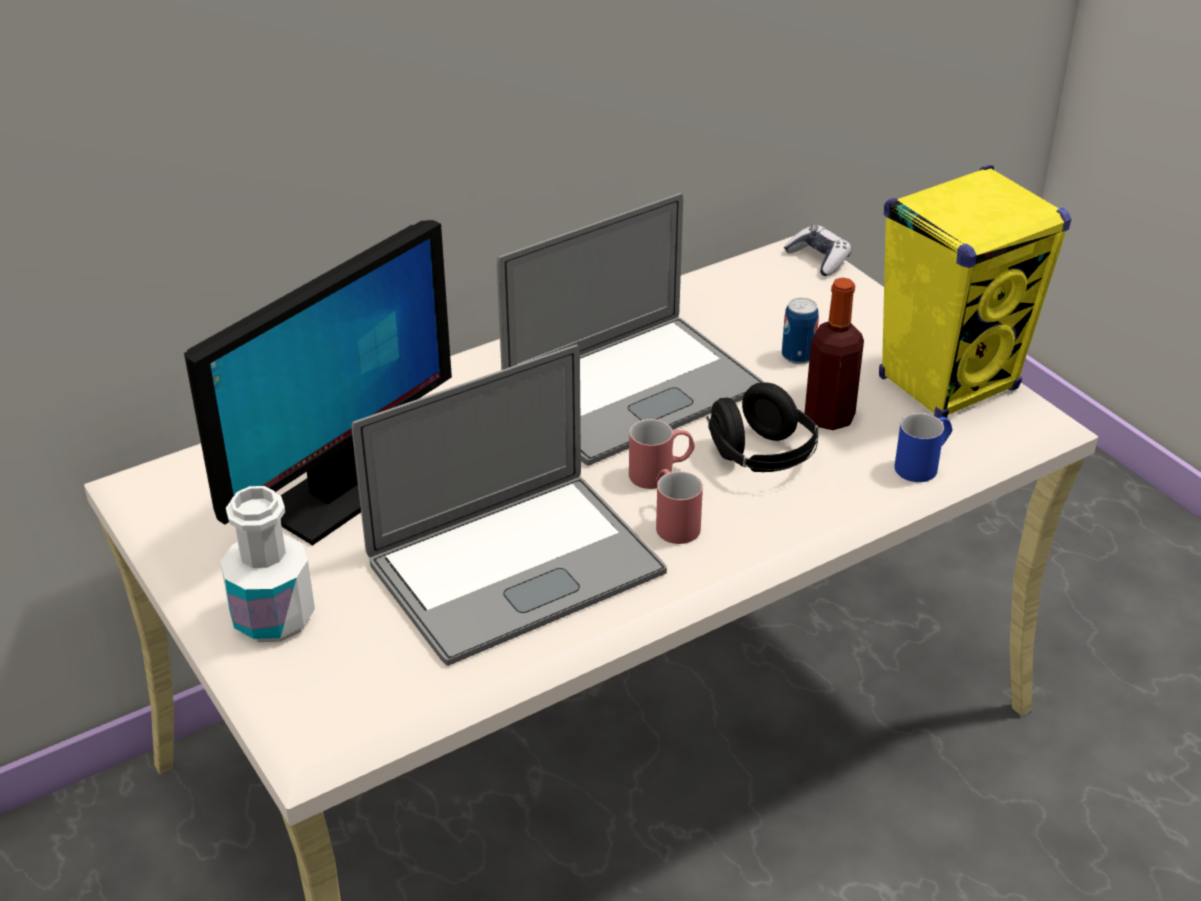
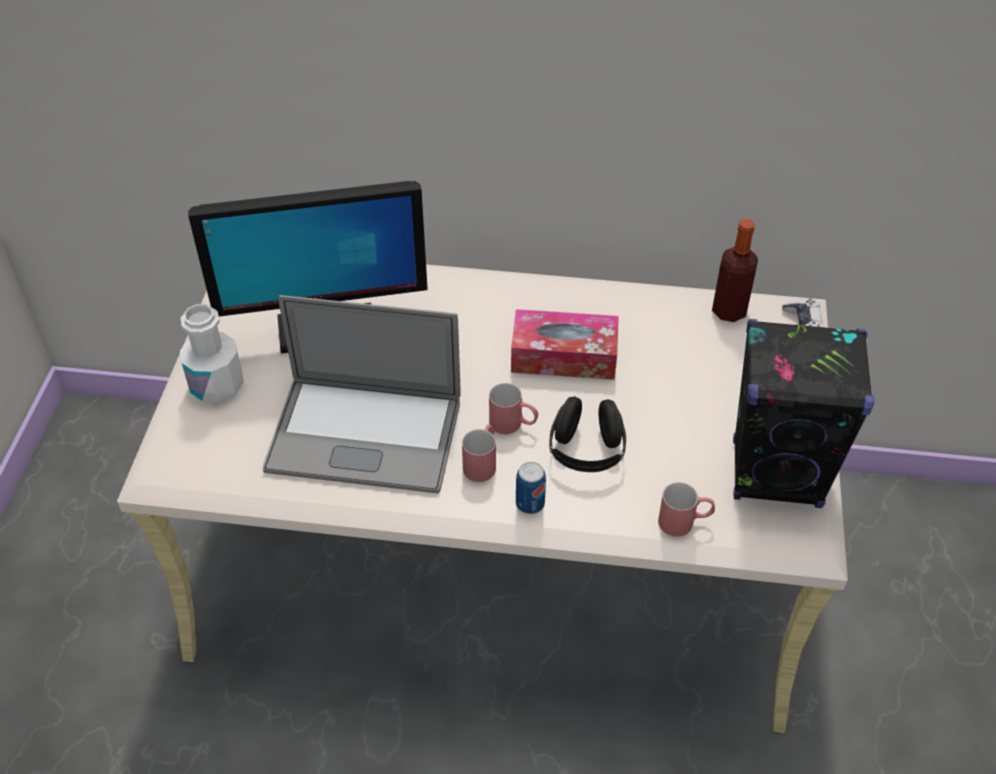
camera: 40 degrees right, 10 degrees up
(633, 389) = (564, 356): laptop -> tissue box
(798, 356) = (697, 392): can -> can (530, 503)
(829, 417) = (664, 450): bottle -> bottle (729, 311)
(923, 464) = (684, 522): blue mug -> red mug
(948, 383) = (777, 474): yellow speaker -> black speaker

